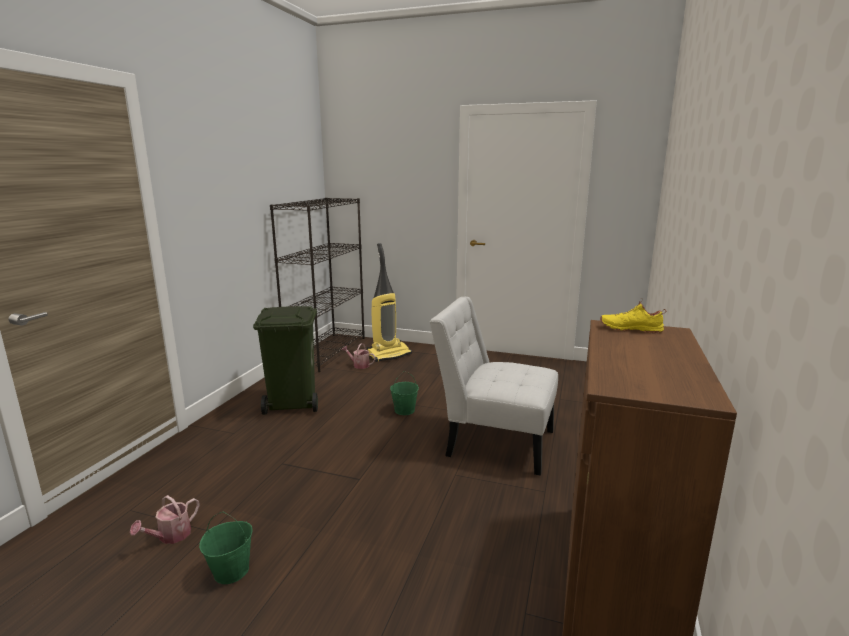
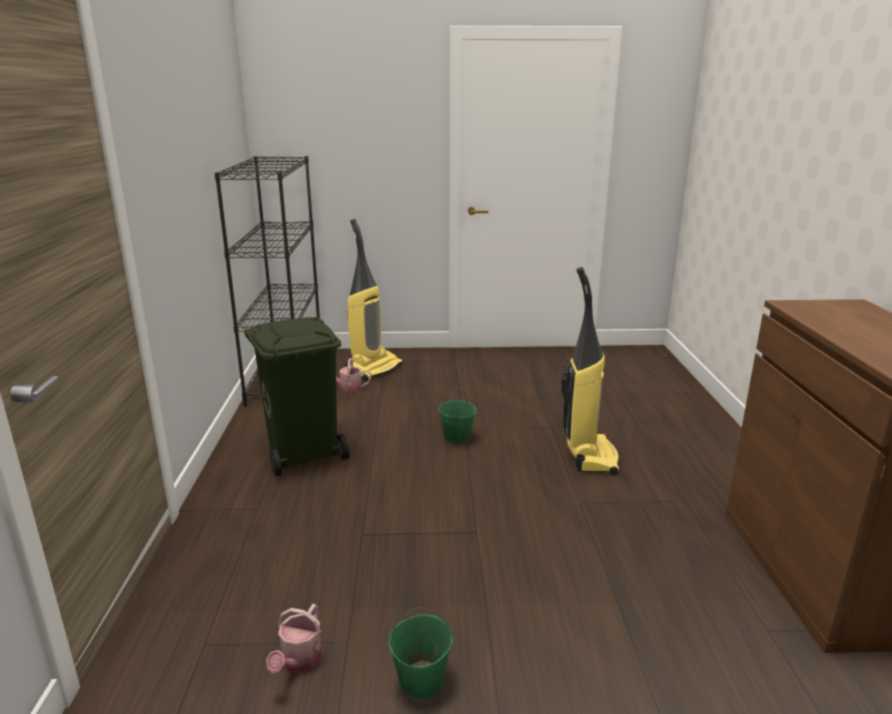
camera: 20 degrees left, 5 degrees up
(494, 441) = (589, 456): white chair -> vacuum cleaner
(630, 329) = (818, 306): yellow shoe -> none

